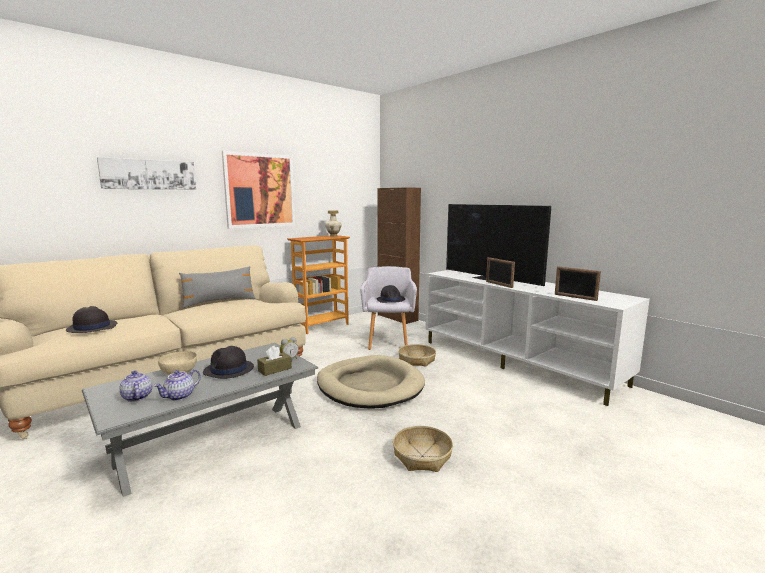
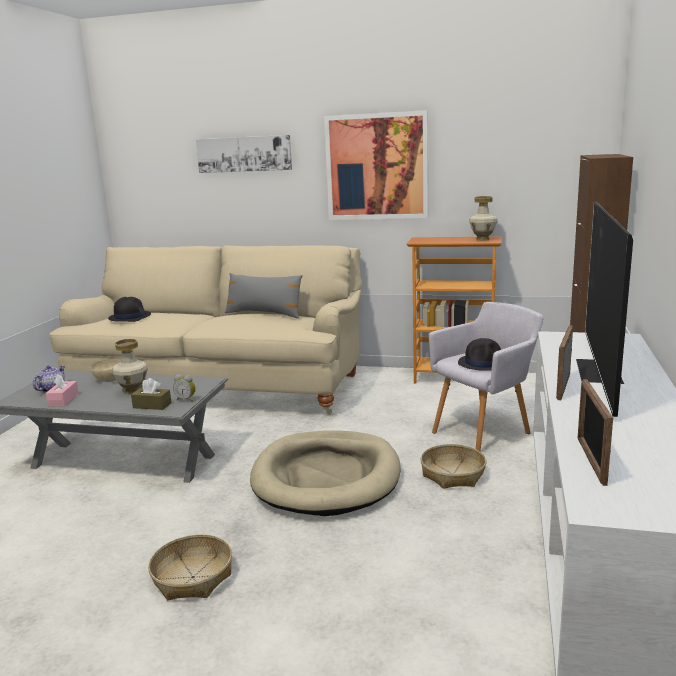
camera: 55 degrees right, 5 degrees up
(179, 396) = (63, 400): teapot -> pink tissue box
(228, 370) = (132, 391): black hat -> vase

